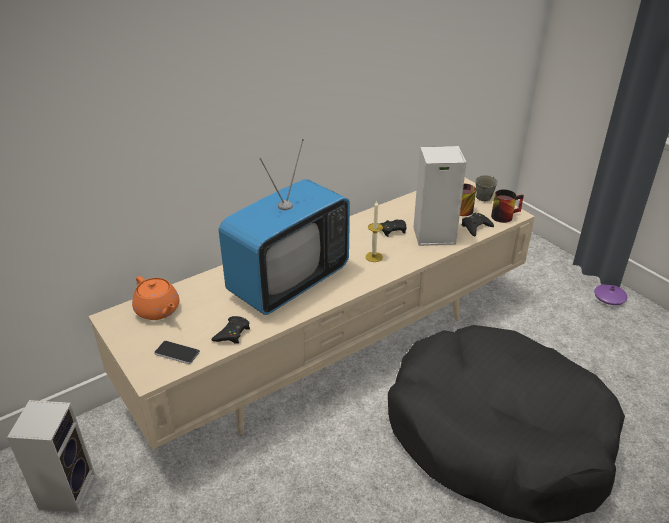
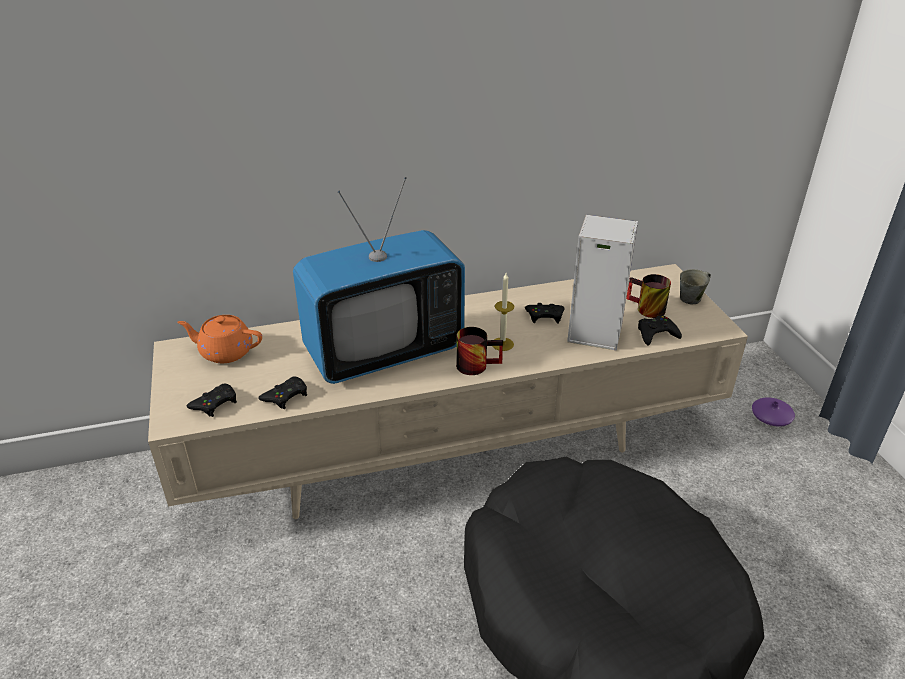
camera: 20 degrees right, 0 degrees up
(67, 489) = (94, 526): speaker -> none
(158, 310) = (225, 352): orange teapot -> orange teapot turned 120 degrees clockwise
(177, 353) = (215, 403): phone -> black game controller
(504, 215) = (704, 326): mug -> mug (477, 364)
(609, 298) = (853, 473): purple vase -> purple vase (771, 416)

